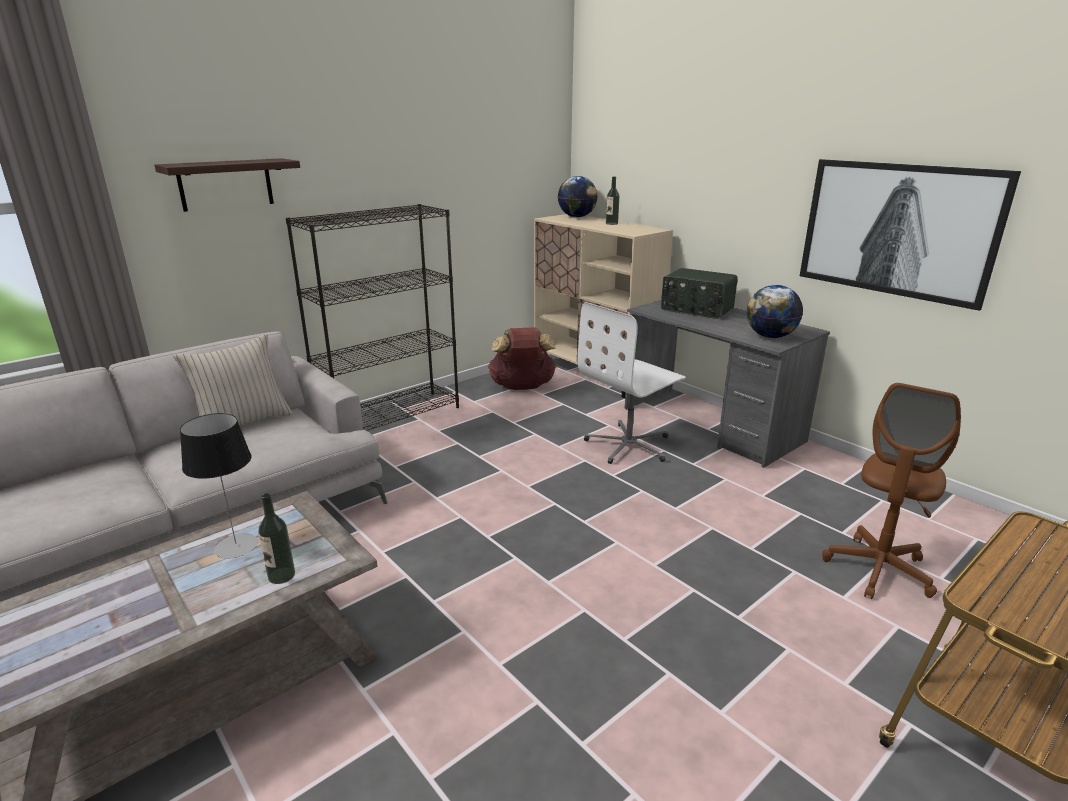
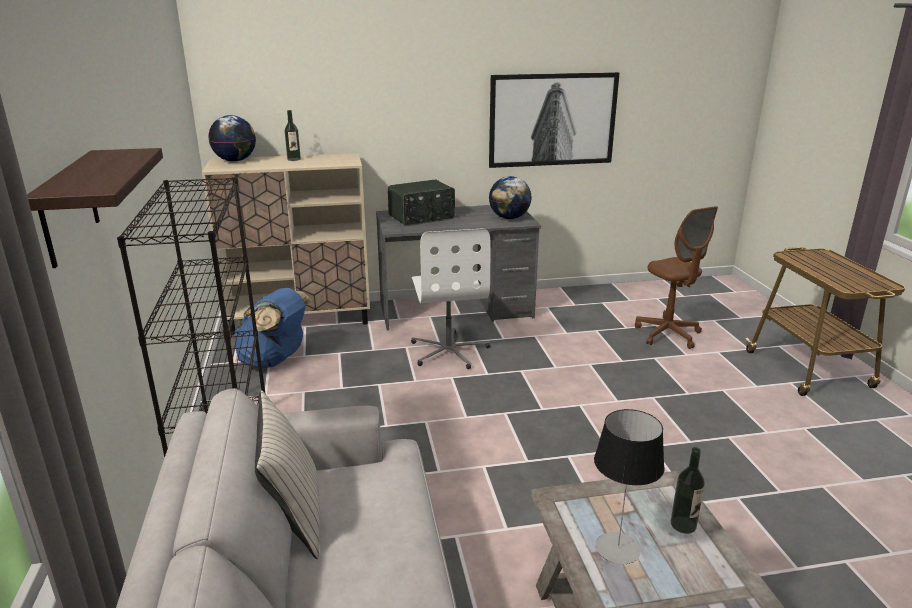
camera: 60 degrees left, 0 degrees up
(522, 388) = (275, 360): brown backpack -> blue backpack

